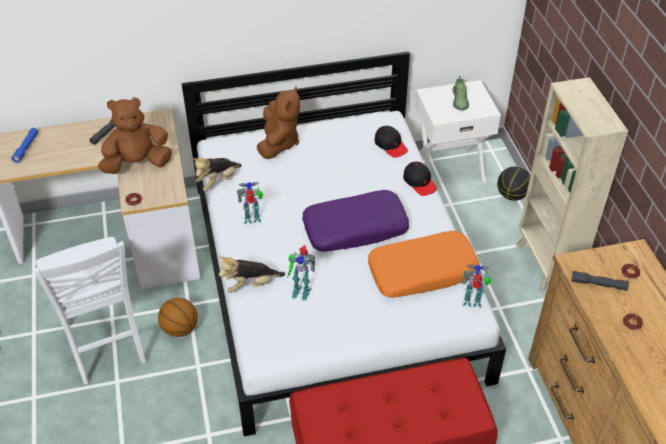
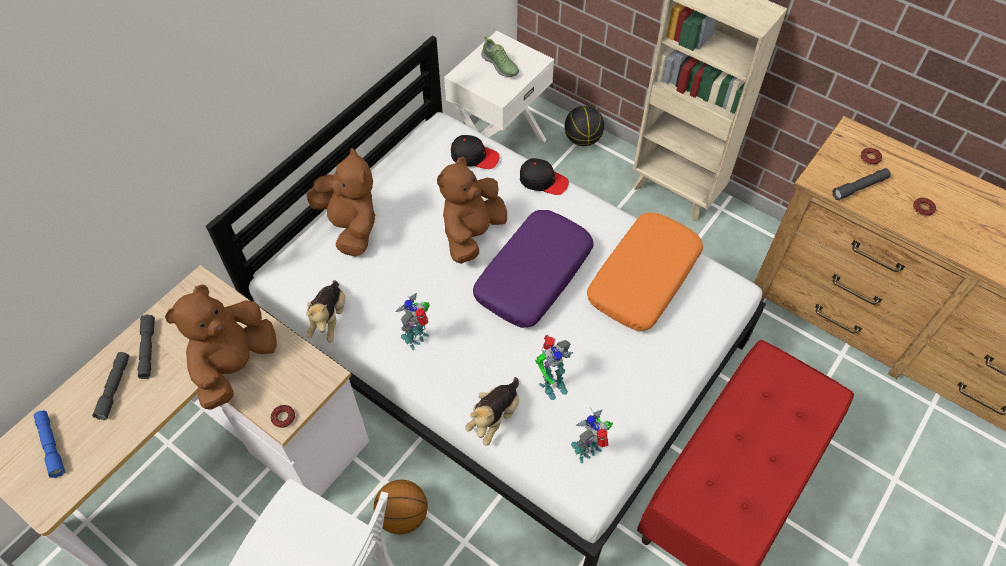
camera: 40 degrees left, 10 degrees up
(76, 140) = (114, 388): none -> grey flashlight
(343, 185) = (472, 234): none -> brown plush toy
(473, 302) = (719, 278): toy robot -> toy robot (588, 450)

